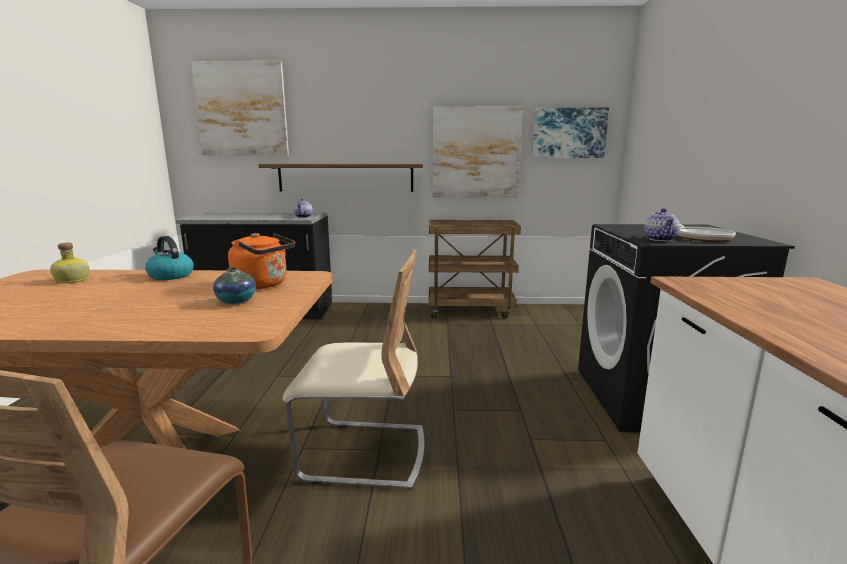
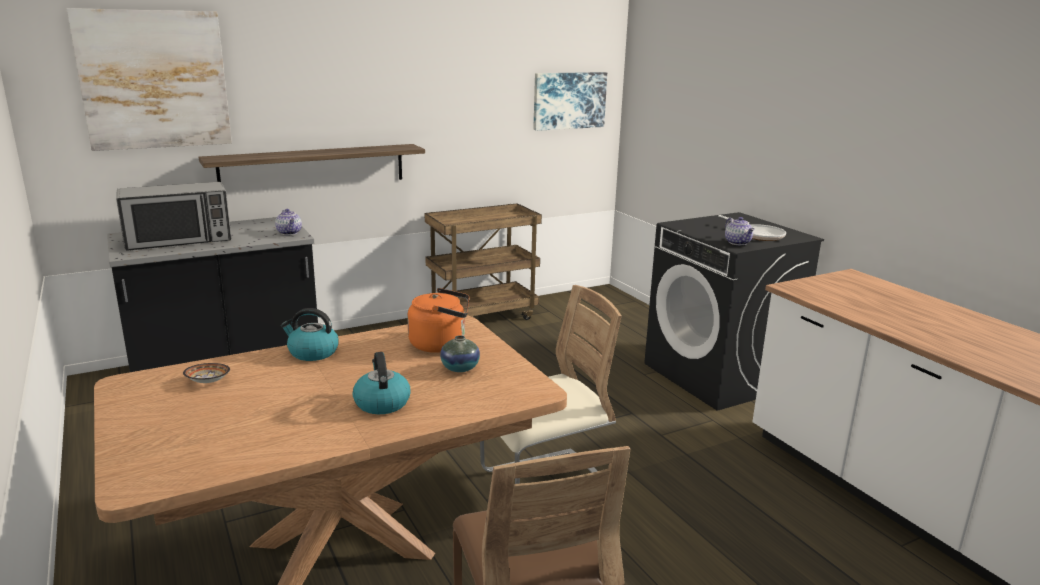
camera: 30 degrees left, 5 degrees up
(71, 280) = (208, 382): bottle -> bowl
(123, 311) = (381, 403): none -> kettle
(234, 215) = (179, 240): none -> microwave
(476, 153) = (473, 127): picture -> none

